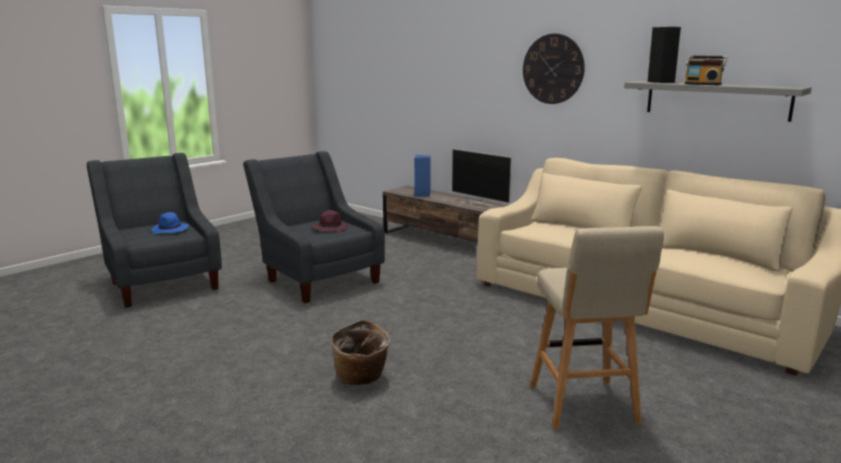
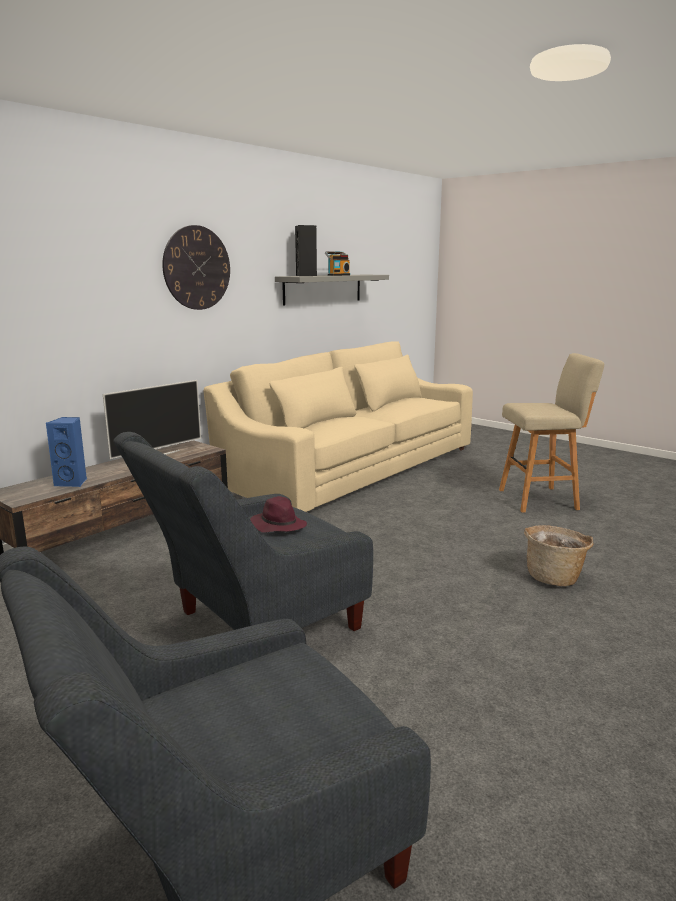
camera: 90 degrees left, 0 degrees up
(171, 230) = (261, 690): blue hat -> none

